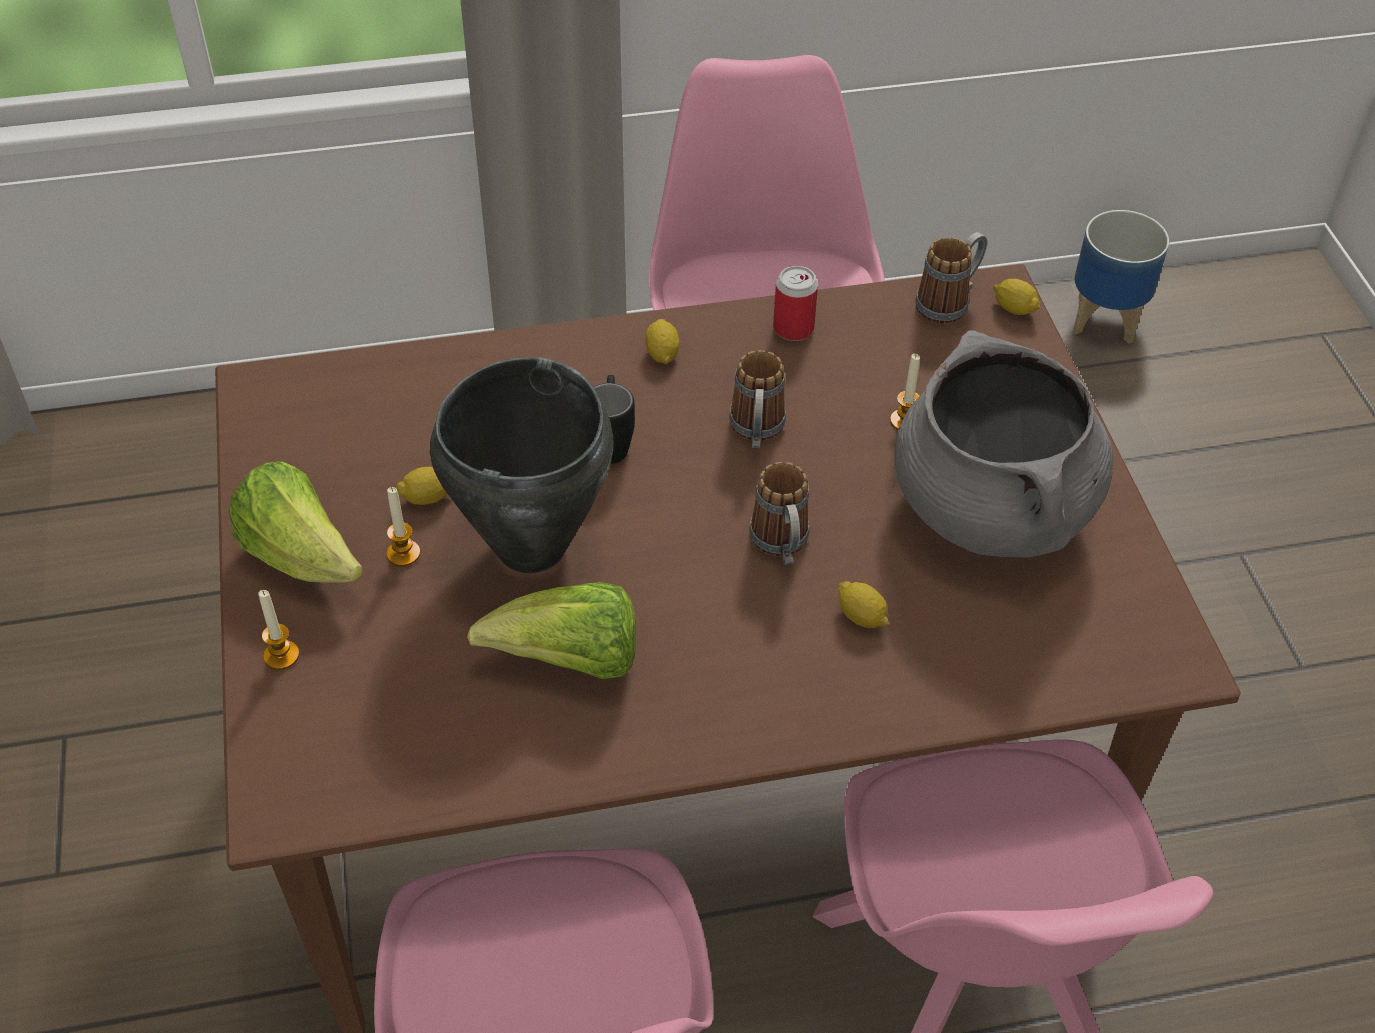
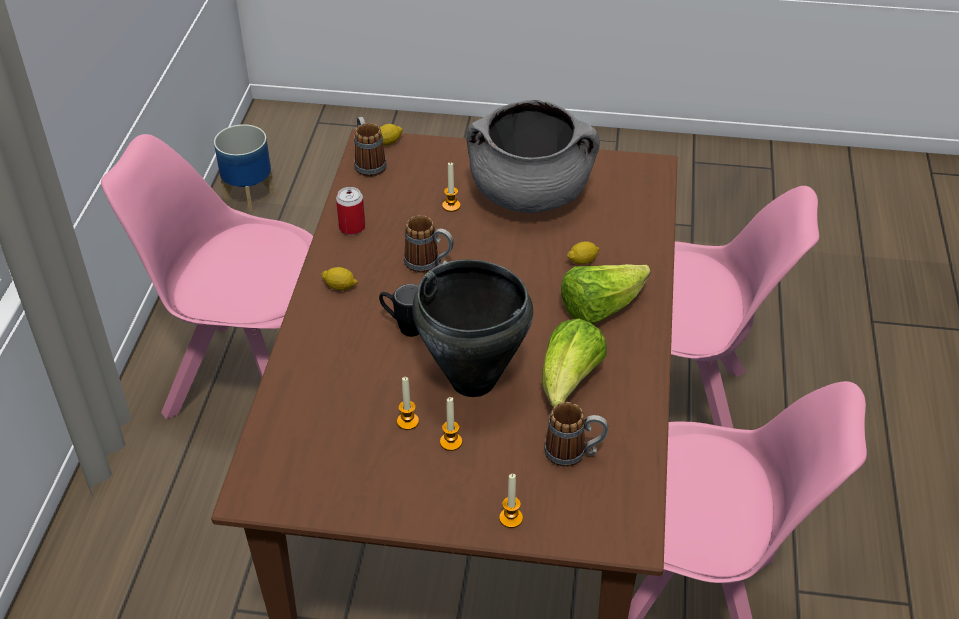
camera: 70 degrees left, 5 degrees down
(301, 556) = (429, 494): lettuce -> lettuce (600, 308)
(427, 497) = (407, 421): lemon -> candle
(781, 546) = (521, 277): mug -> mug (574, 453)

